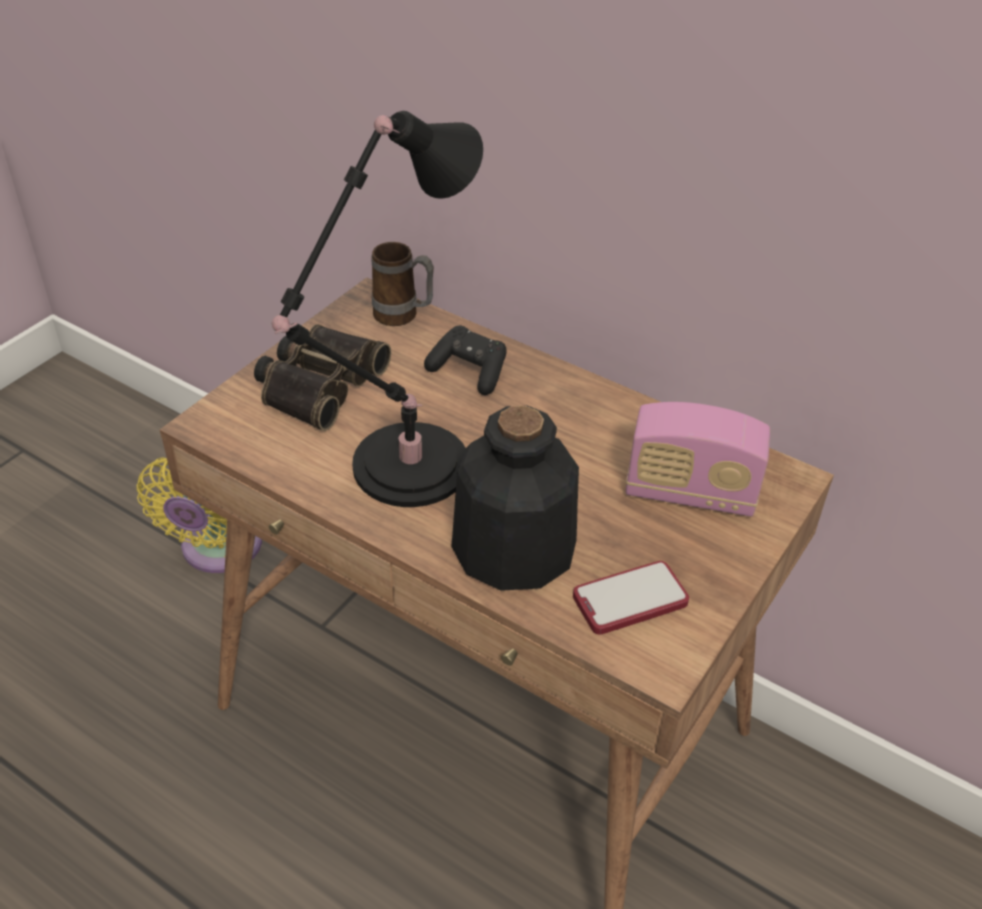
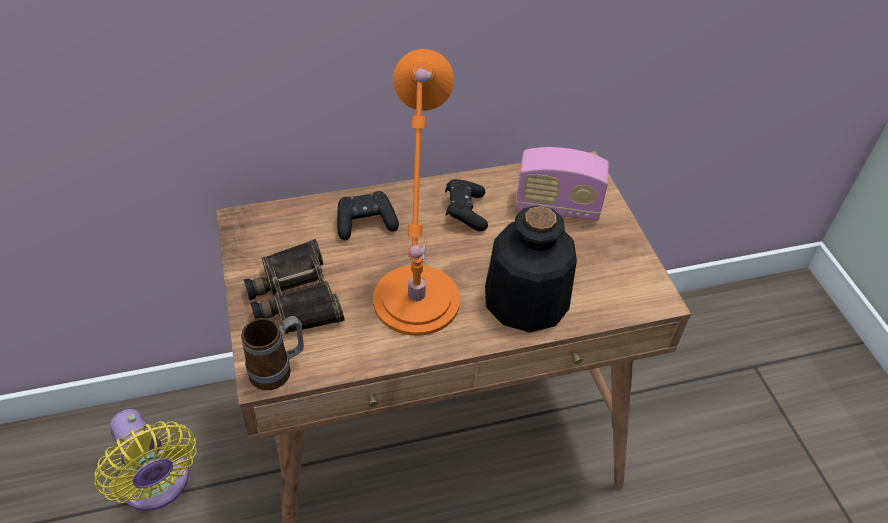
camera: 50 degrees left, 5 degrees up
(401, 469) = (415, 307): black table lamp -> orange table lamp
(403, 316) = (279, 218): mug -> mug (278, 370)
(580, 428) = (465, 212): none -> black game controller
(630, 600) = (606, 281): phone -> none
(690, 493) = (557, 207): radio -> radio turned 45 degrees clockwise

